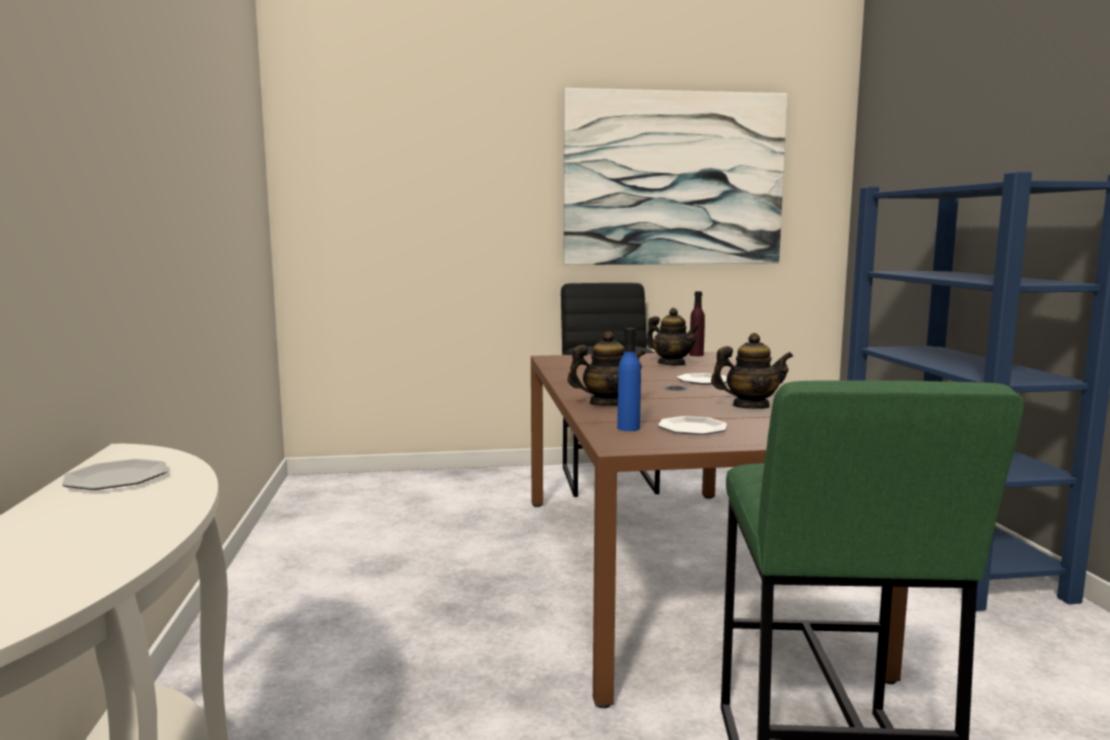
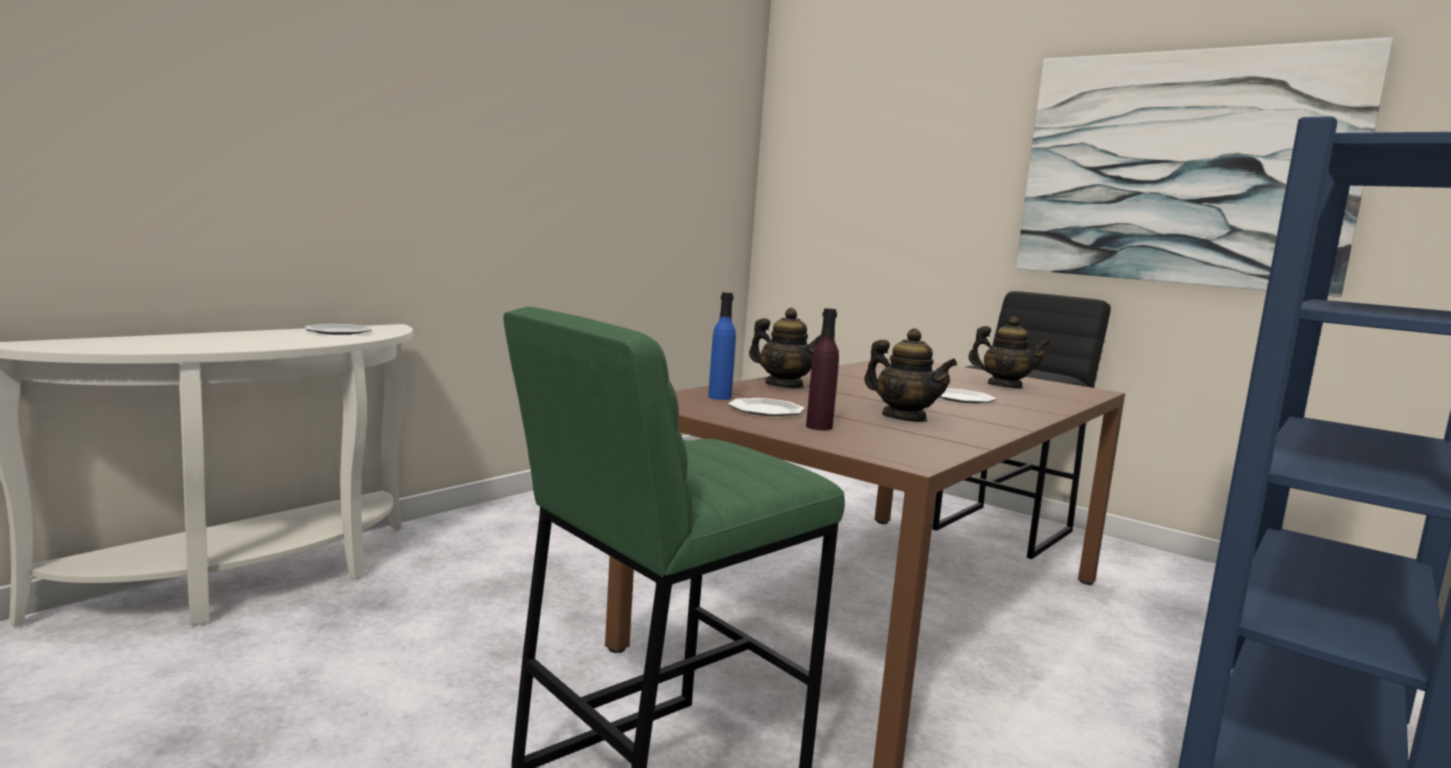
camera: 45 degrees right, 0 degrees up
(671, 364) = (1004, 386): teapot -> teapot turned 60 degrees counterclockwise
(696, 355) = (1077, 388): purple bottle -> purple bottle (819, 427)

